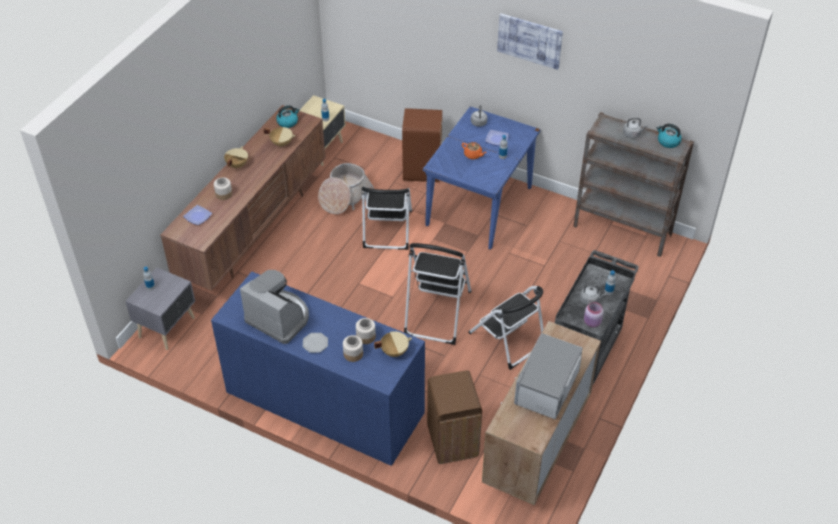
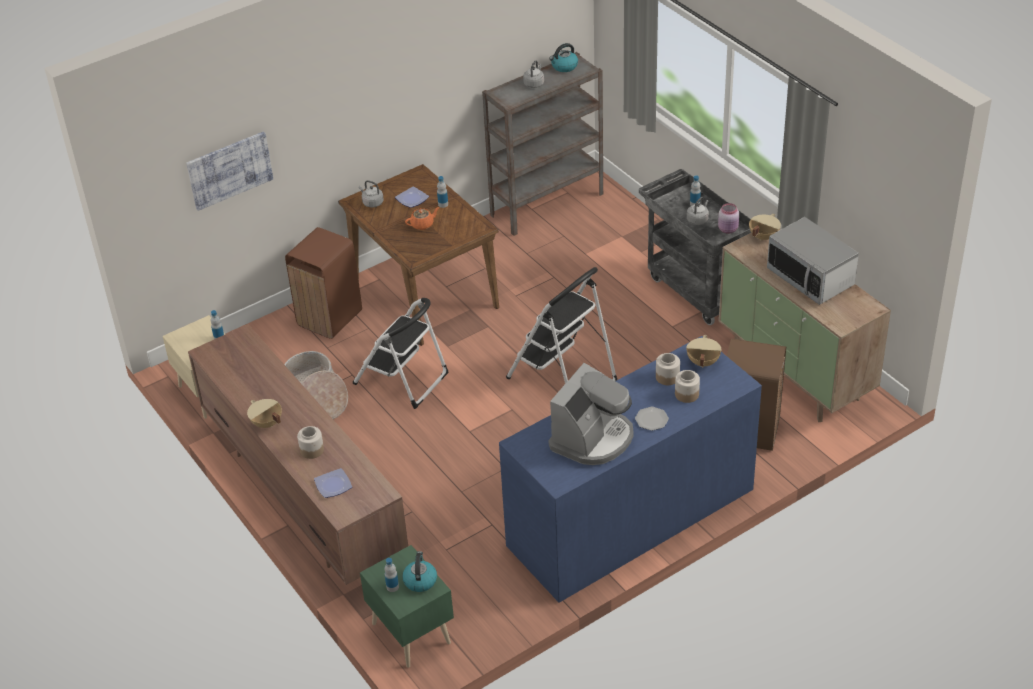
camera: 60 degrees left, 5 degrees down
(168, 327) = (412, 632): grey nightstand -> green nightstand
(279, 318) = (593, 438): coffee machine -> coffee machine turned 150 degrees clockwise
(281, 143) = (261, 372): beige cooking pot -> beige cooking pot (763, 236)
(288, 122) = (226, 355): kettle -> kettle (420, 580)
(479, 205) = (424, 292): blue dining table -> brown dining table
(508, 340) = (640, 341): step ladder -> none
(530, 40) = (389, 64): picture -> picture (229, 170)

